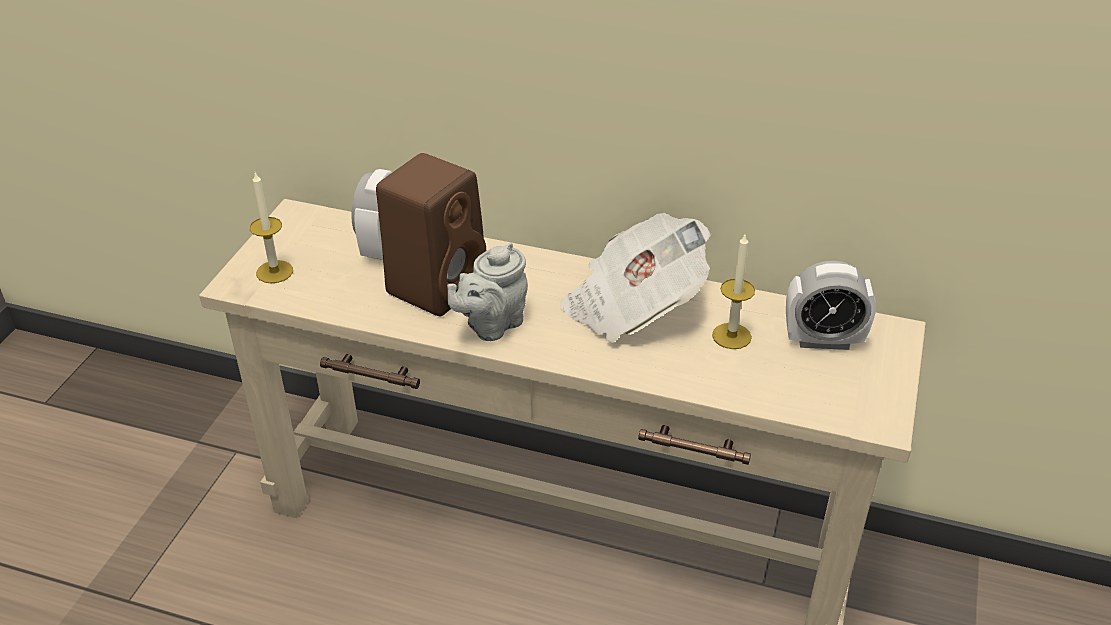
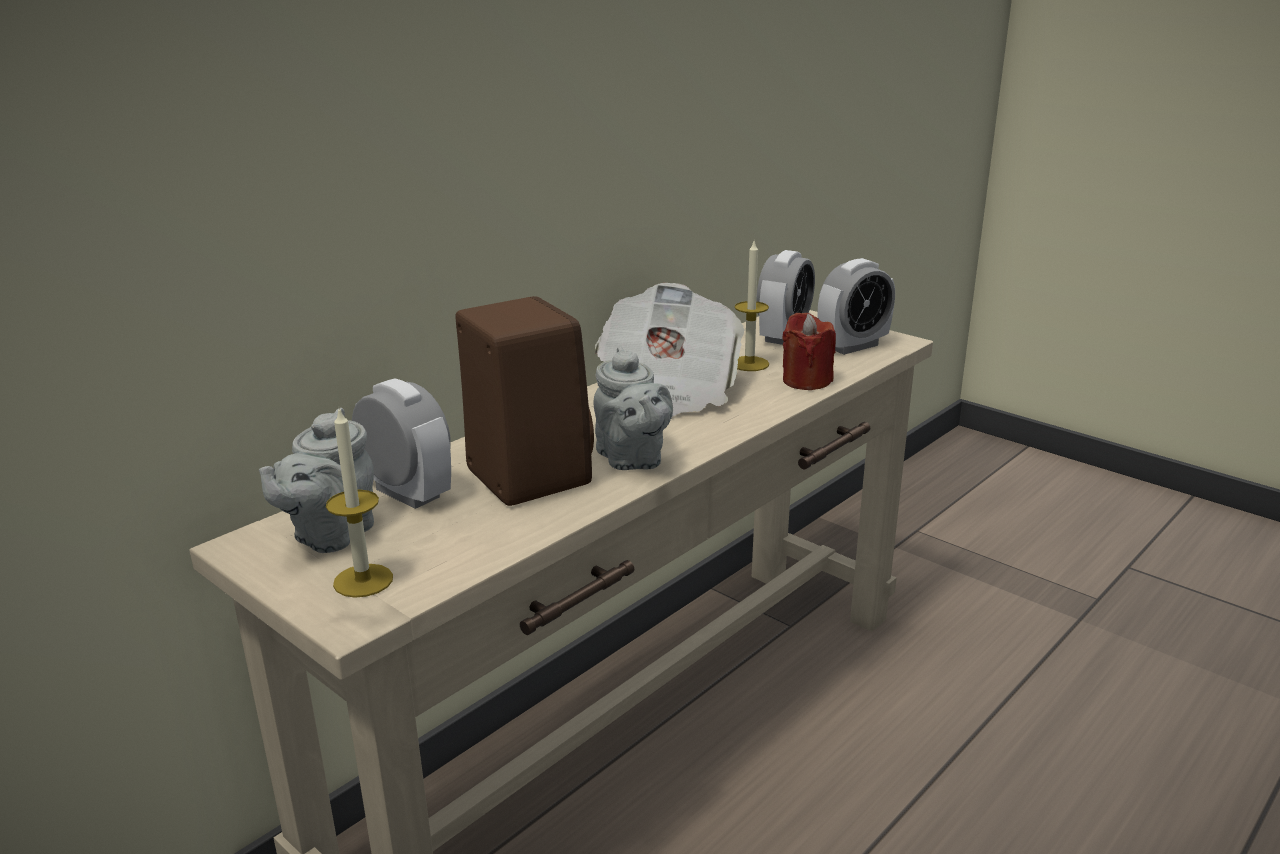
camera: 65 degrees left, 15 degrees down
(319, 238) = (329, 535): none -> grey teapot
(718, 381) = (806, 381): none -> red candle
(836, 393) = (853, 346): none -> alarm clock

